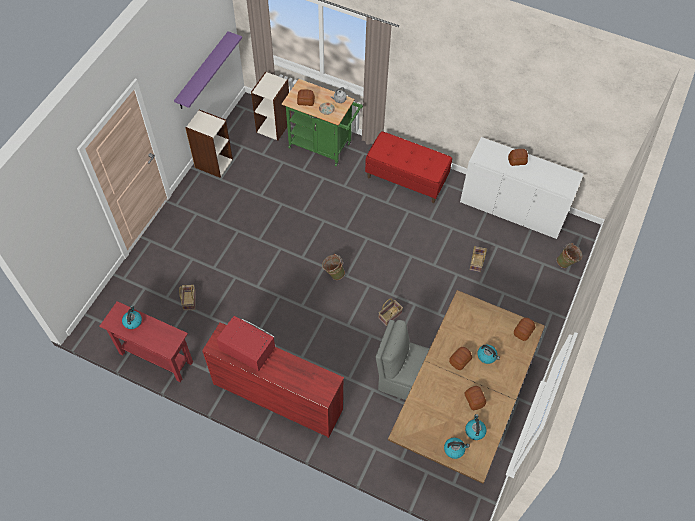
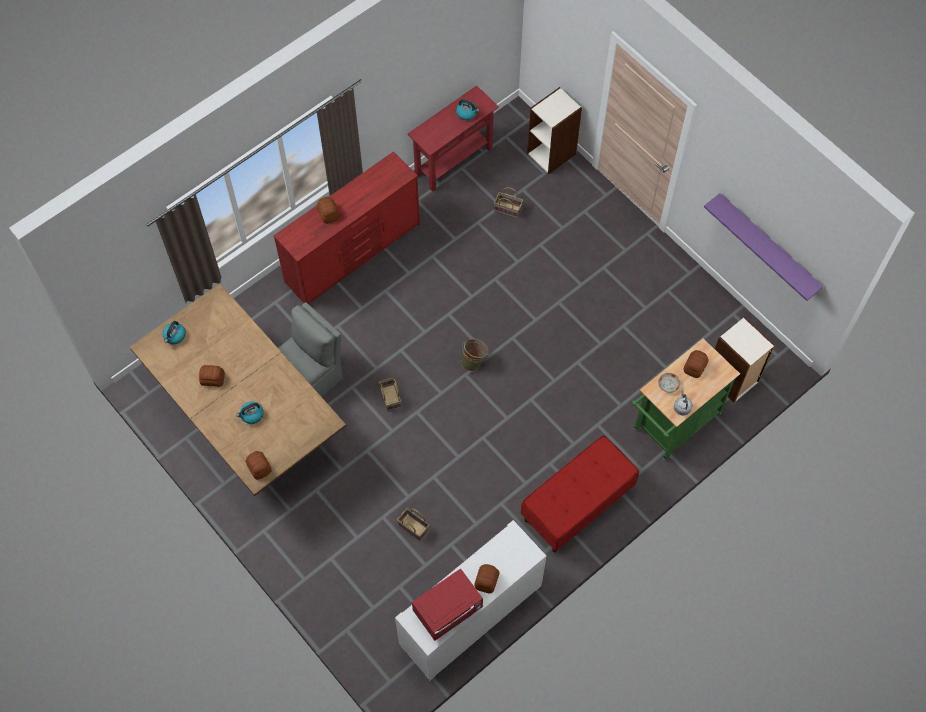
camera: 115 degrees right, 5 degrees up
(213, 163) = (696, 291): bookcase -> bookcase (552, 153)
(247, 349) = (373, 189): red microwave -> red microwave (448, 610)
(460, 360) = (261, 386): bread -> bread (328, 214)
(474, 430) = (181, 363): kettle -> none
(567, 263) = (359, 638): green bucket -> none

